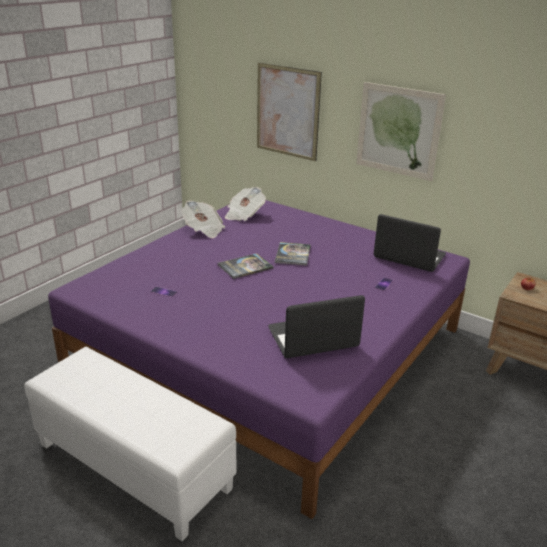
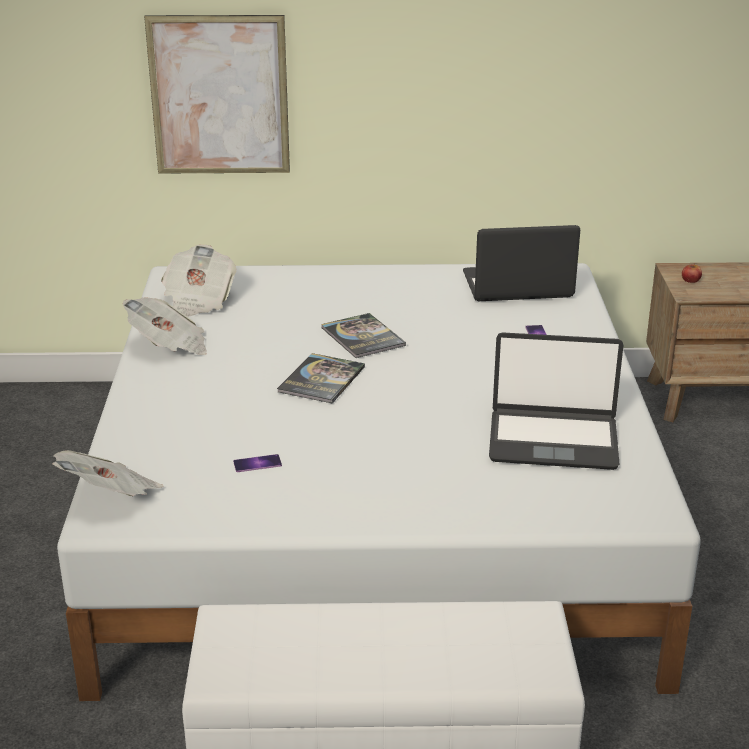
camera: 35 degrees left, 0 degrees up
(91, 282) = (111, 496): none -> newspaper
(271, 351) = (375, 511): purple bed -> white bed
(313, 339) = (553, 440): laptop -> laptop turned 120 degrees counterclockwise
(398, 131) = (441, 91): picture -> none

